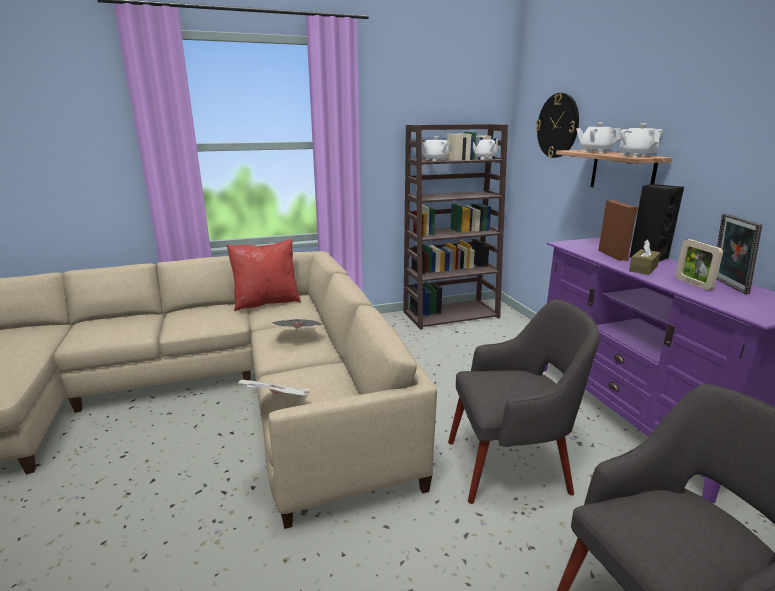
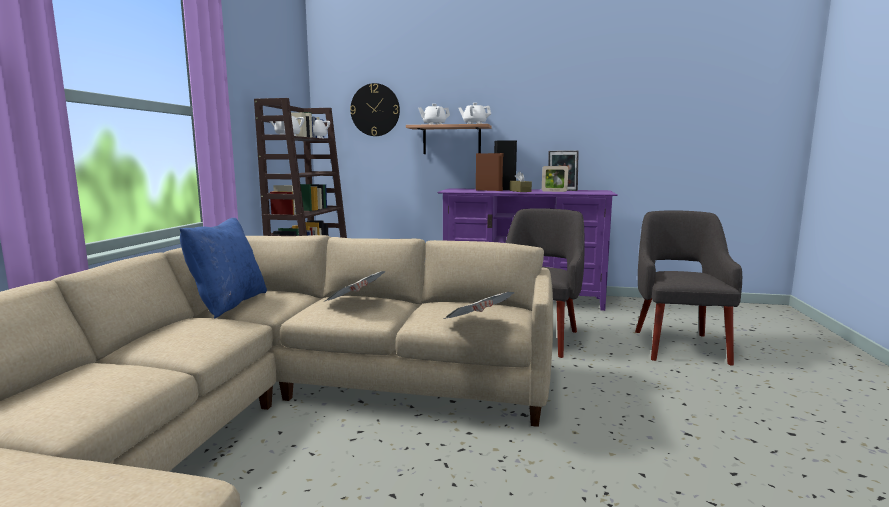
camera: 60 degrees left, 10 degrees down
(266, 302) = (228, 304): red pillow -> blue pillow

